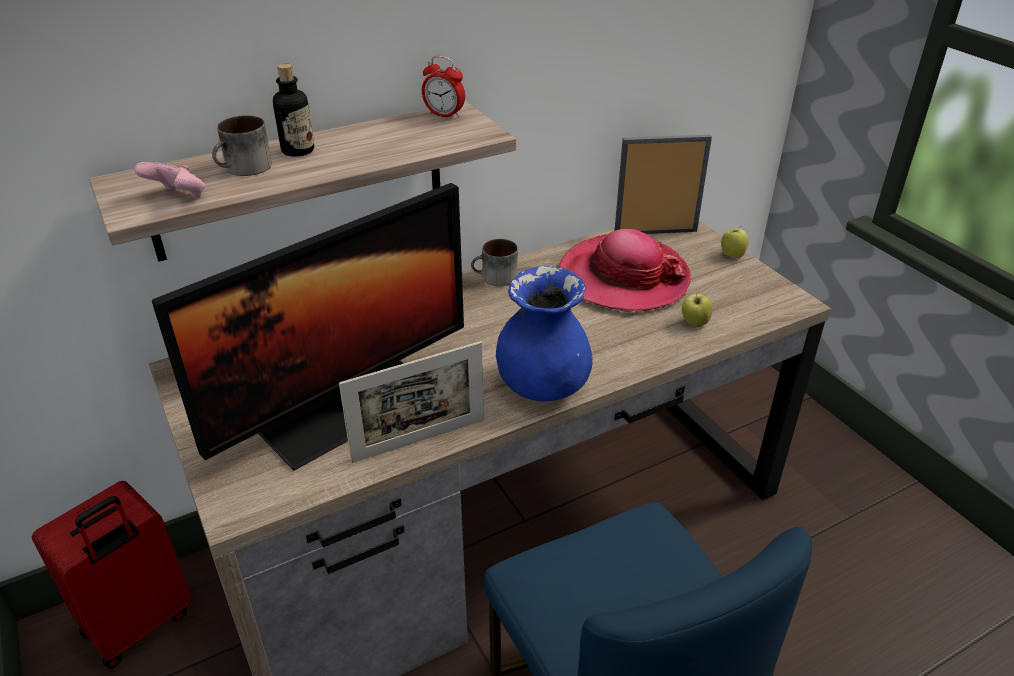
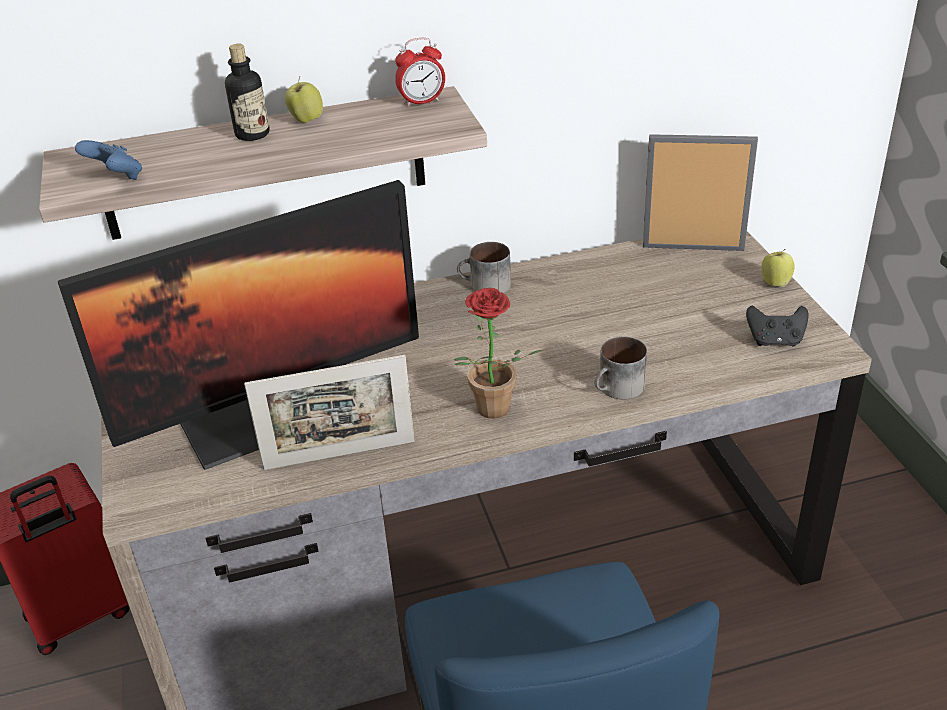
camera: 15 degrees right, 0 degrees up
(178, 197) = (117, 178): pink game controller -> blue game controller
(245, 169) = (192, 151): mug -> mug (618, 389)
(444, 115) = (422, 102): alarm clock -> alarm clock turned 60 degrees counterclockwise
(543, 386) = (491, 413): blue vase -> potted plant
(623, 277) = (632, 298): hat -> none
(694, 324) = (694, 360): apple -> apple (306, 120)
(751, 301) = (775, 341): none -> black game controller

